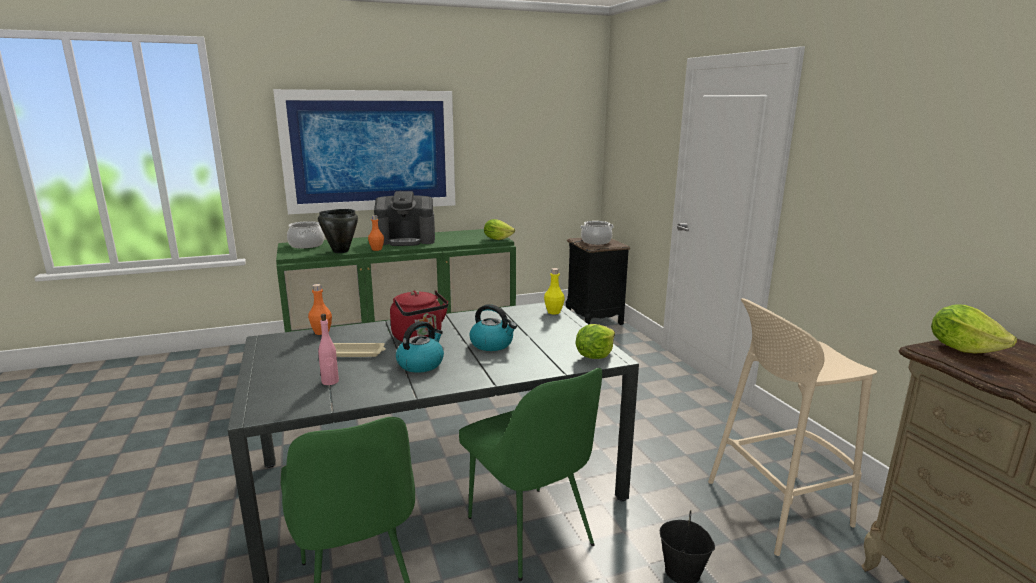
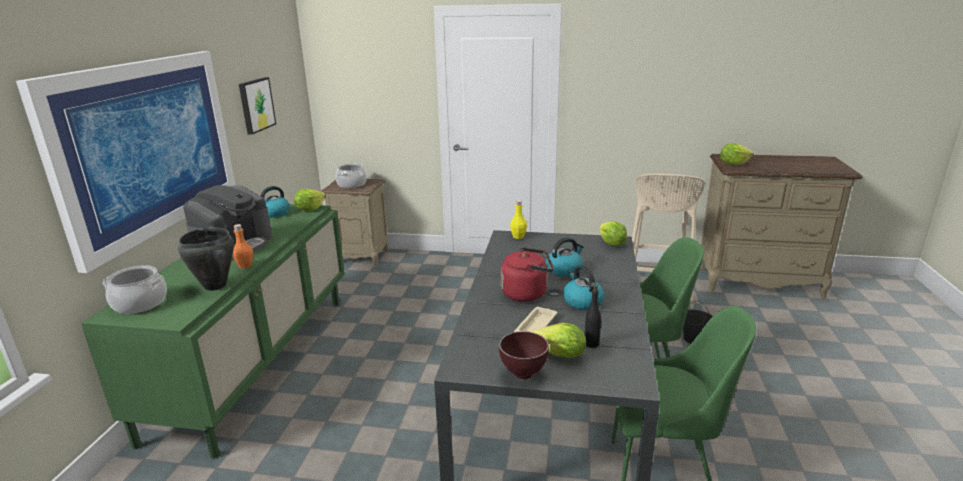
camera: 60 degrees left, 5 degrees up
(261, 363) = (523, 375): none -> brown bowl
(302, 372) = (560, 355): none -> lettuce
(321, 332) = (466, 335): orange bottle -> none
(330, 381) = (592, 343): pink bottle -> black bottle
(476, 234) = (274, 213): none -> kettle
(511, 144) = (256, 105): none -> picture
(593, 319) = (361, 257): black nightstand -> beige nightstand

